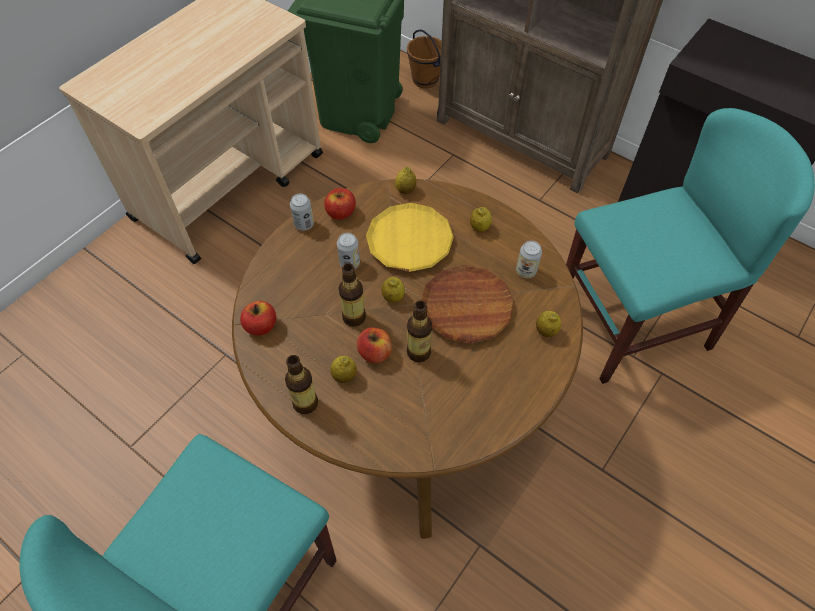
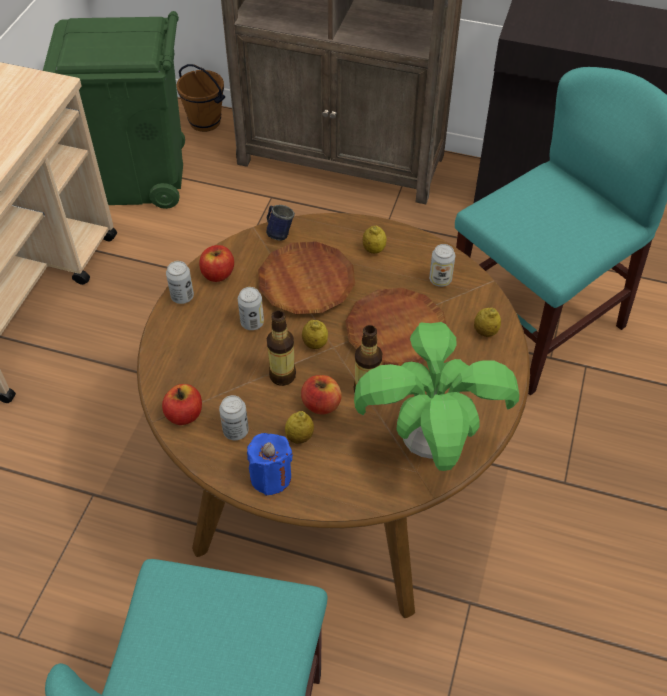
camera: 20 degrees left, 5 degrees down
(295, 354) = (236, 431): none -> can
(305, 403) = (271, 476): bottle -> blue candle
(405, 190) = (278, 232): lemon -> blue mug
(409, 241) = (306, 283): yellow plate -> brown plate
(450, 417) = (428, 443): none -> potted plant

